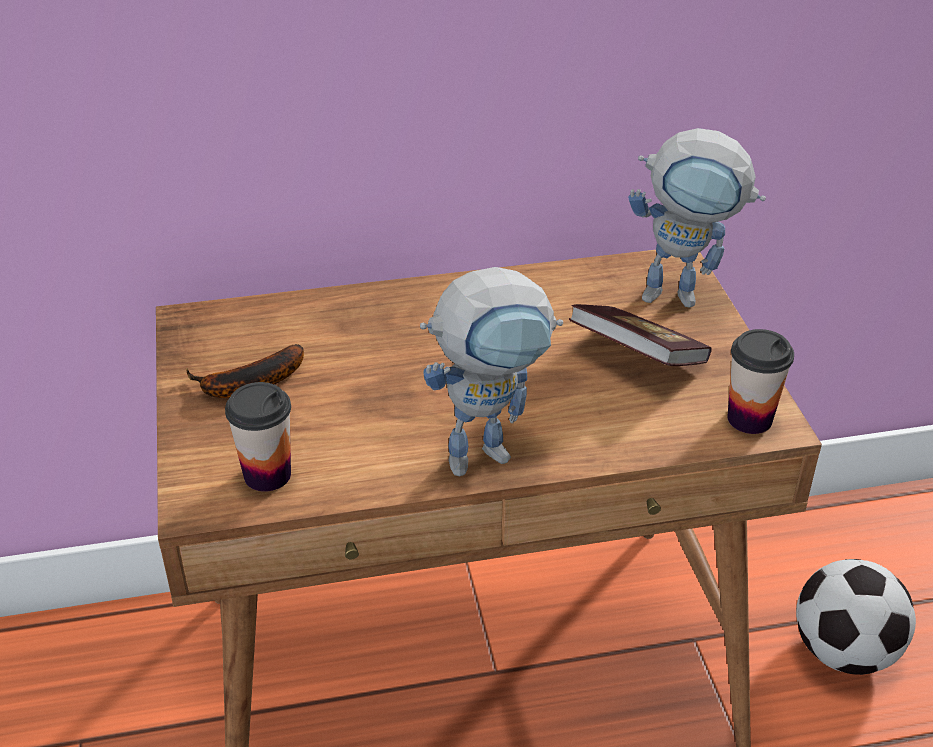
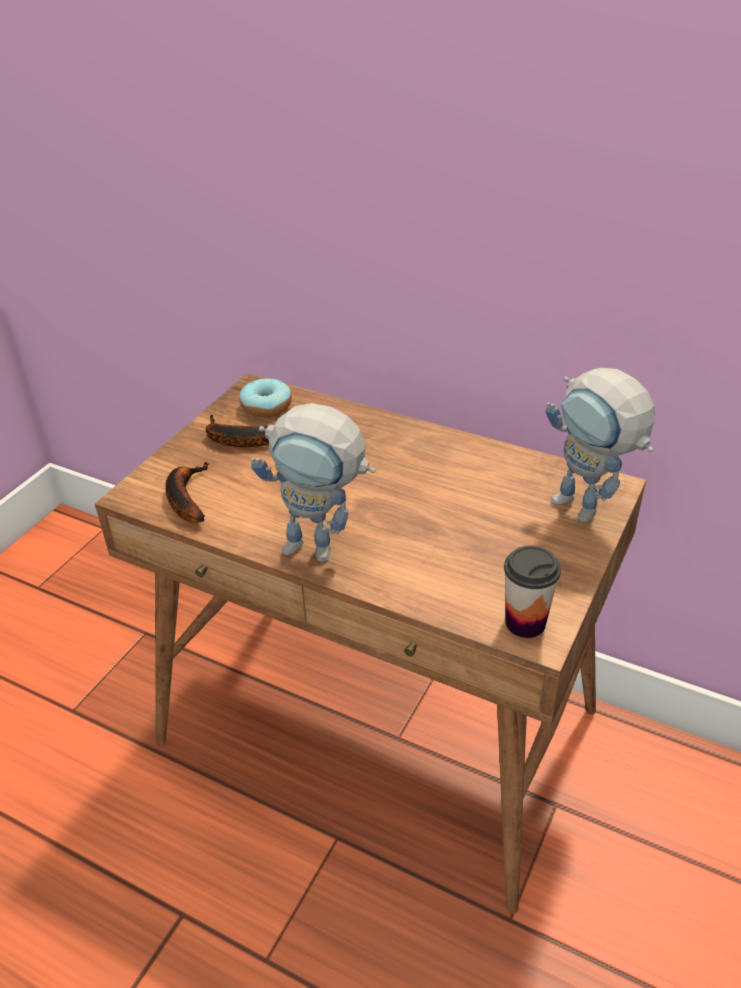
camera: 40 degrees right, 0 degrees up
(233, 333) = (266, 406): none -> donut
(267, 475) = (185, 497): cup -> banana
(637, 356) = (497, 538): book -> none
(844, 652) = (670, 891): football -> none

